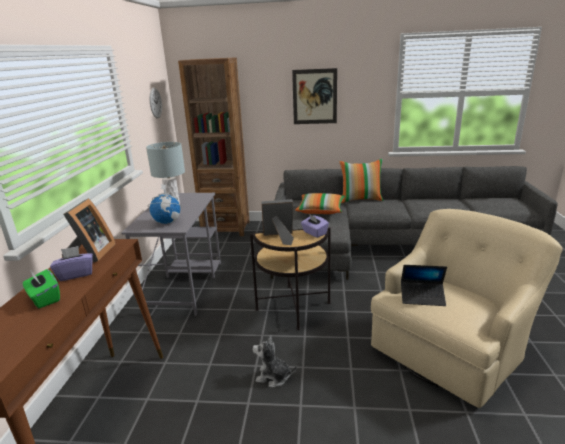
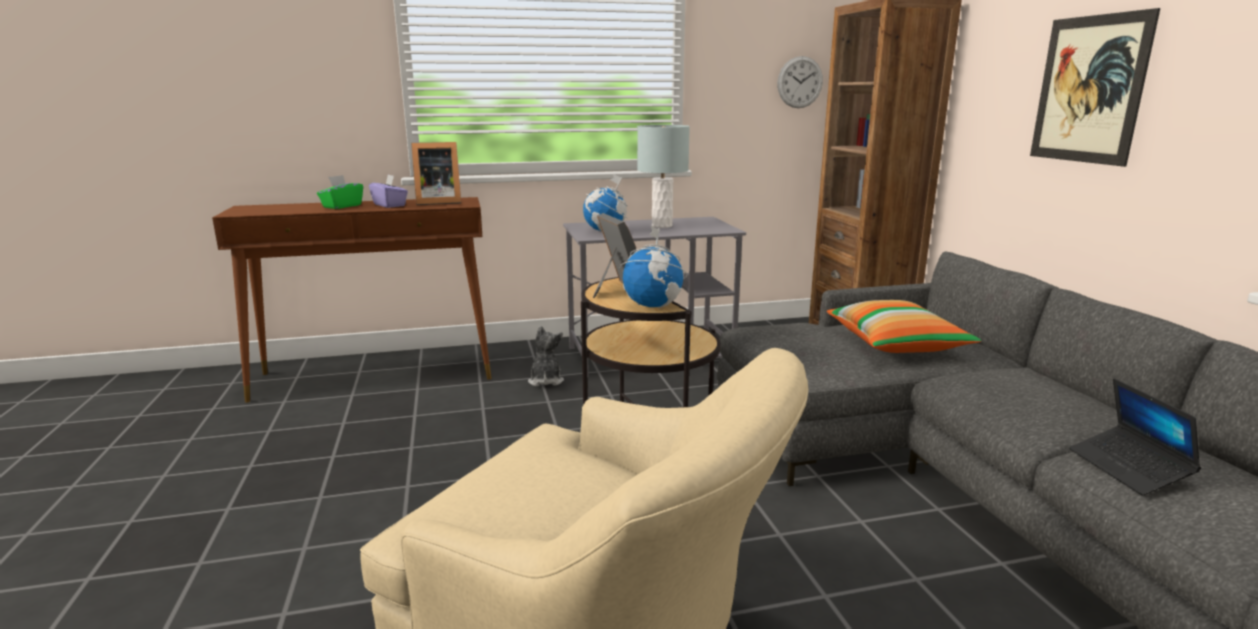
camera: 70 degrees right, 5 degrees down
(273, 377) = (463, 456): plush toy -> plush toy (545, 380)
(314, 233) = (653, 305): purple tissue box -> globe
(361, 199) = (1046, 377): pillow -> none
(422, 297) = (539, 458): laptop -> laptop (1128, 468)

